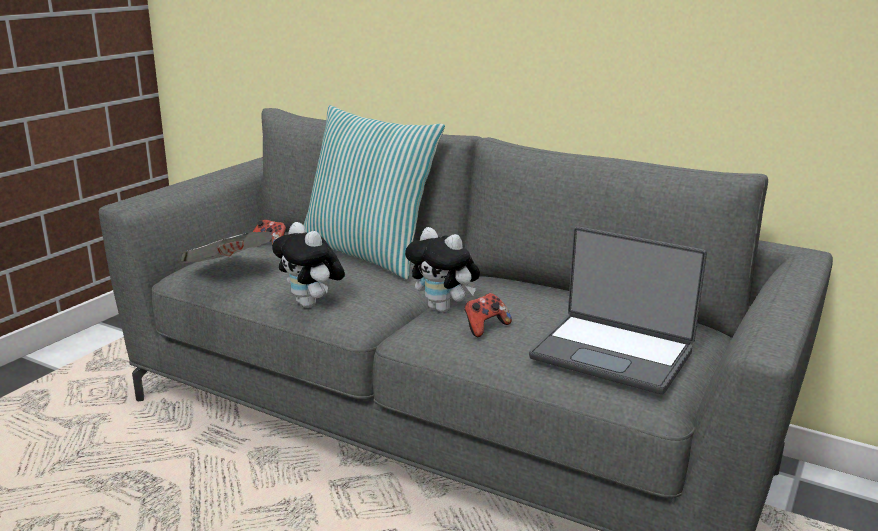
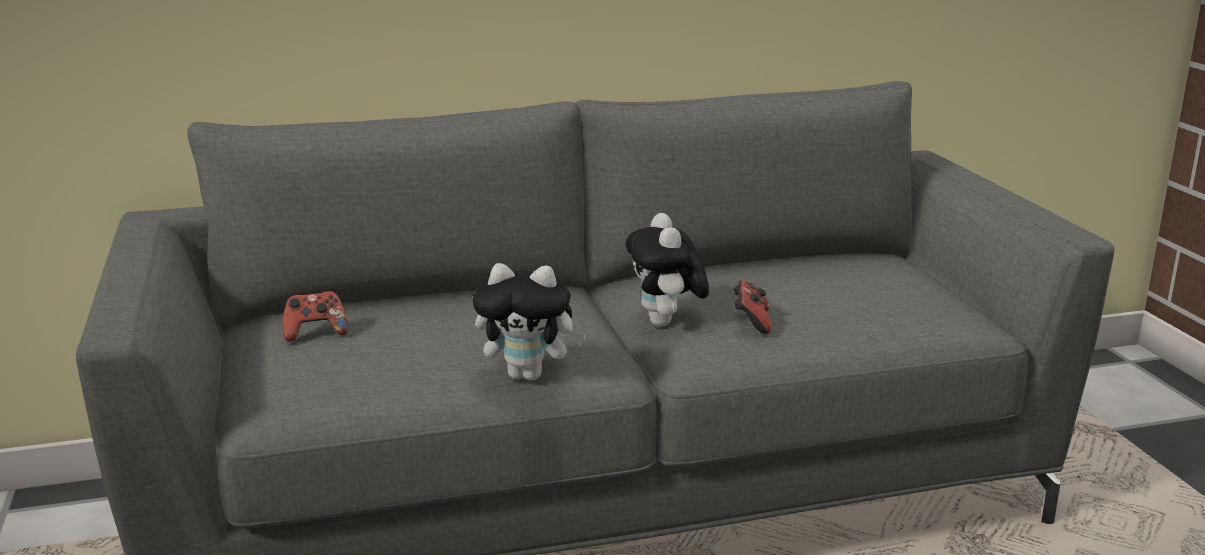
camera: 45 degrees left, 0 degrees up
(229, 272) = (346, 382): newspaper -> none
(367, 254) = (461, 299): pillow -> none
(443, 309) = (666, 323): plush toy -> plush toy turned 90 degrees clockwise
(613, 353) = (891, 300): laptop -> none

